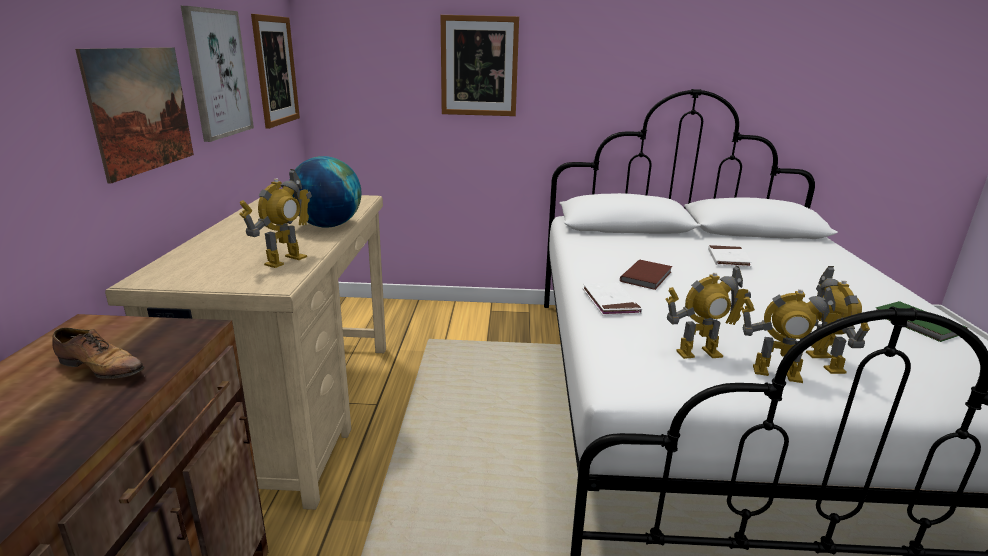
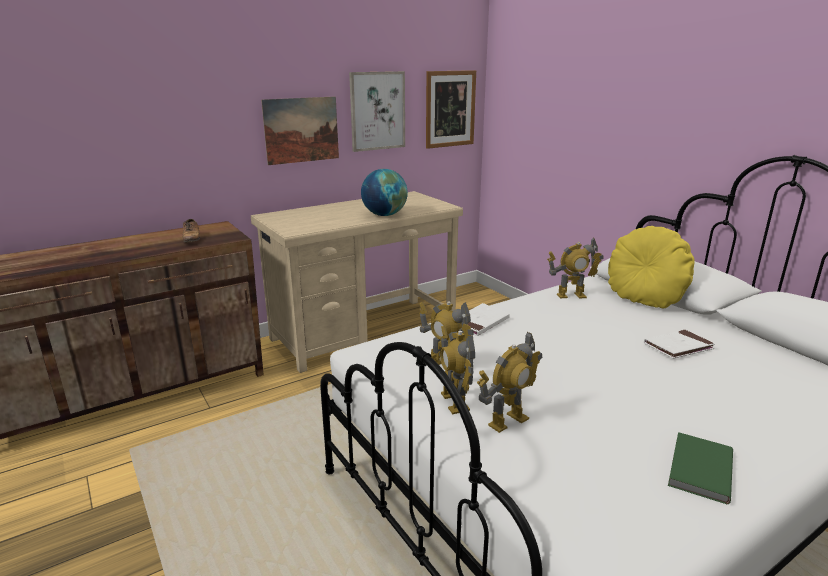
camera: 55 degrees right, 0 degrees up
(285, 260) = (322, 224): toy robot -> toy robot (571, 295)
(479, 66) = (593, 113): picture -> none
(636, 237) = (644, 301): none -> yellow pillow
(647, 276) = (556, 323): brown book -> none

